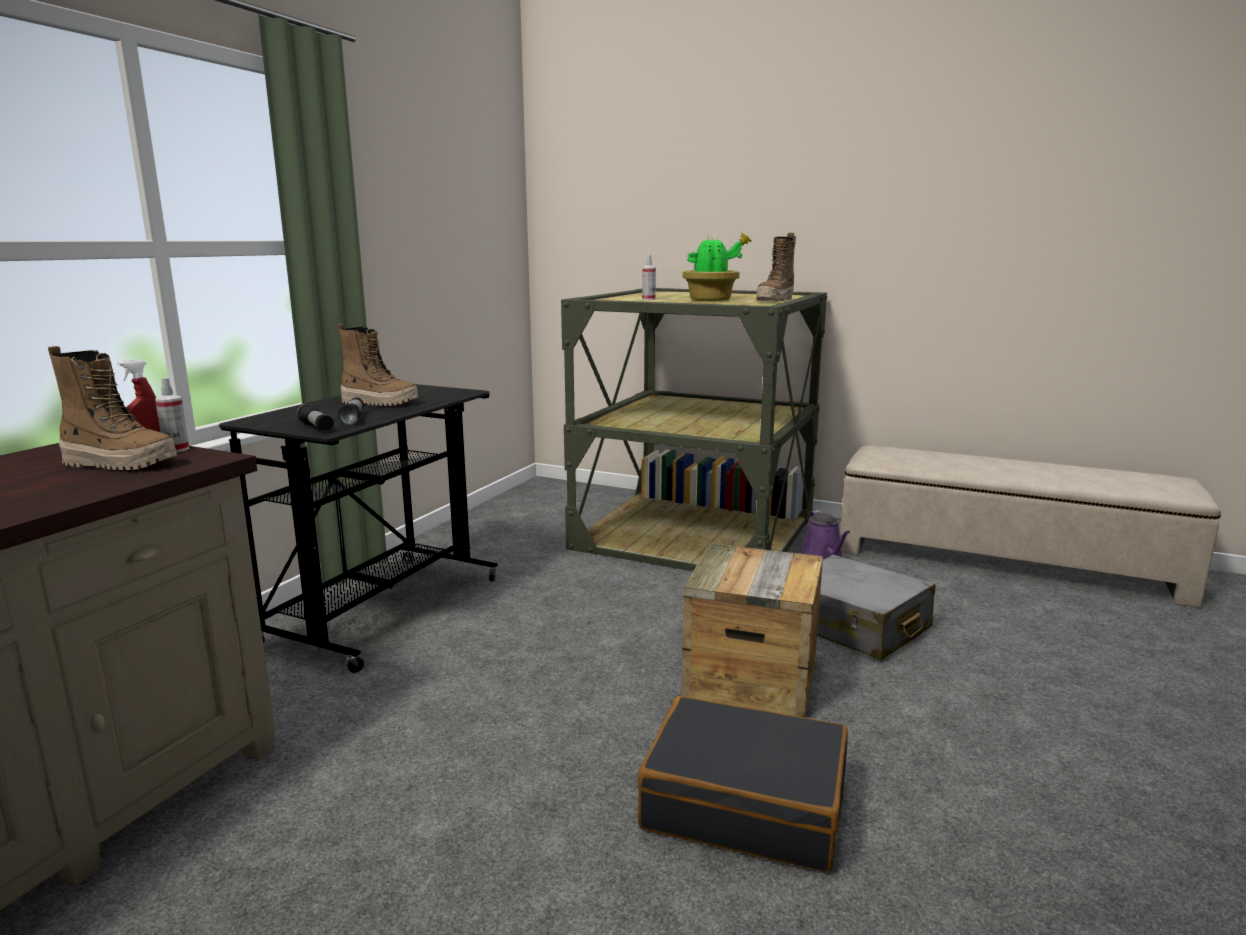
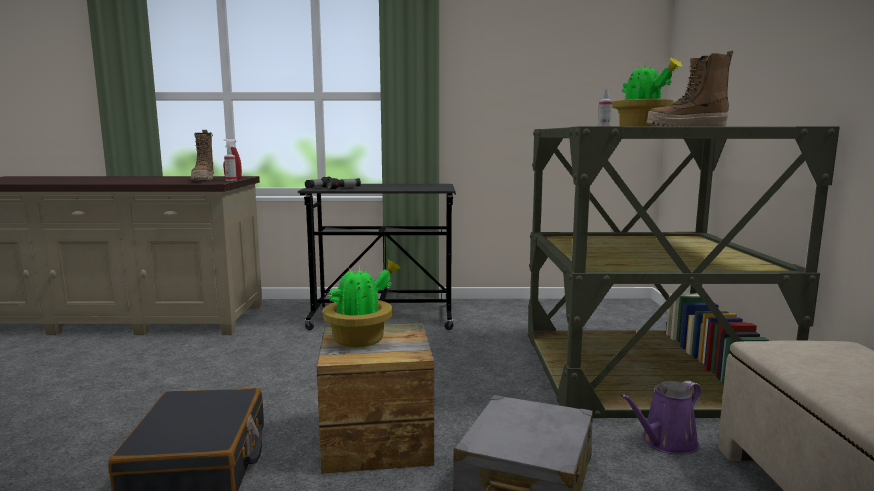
camera: 65 degrees right, 5 degrees down
(380, 403) = (389, 187): boot -> none
(745, 575) = (361, 340): none -> potted plant

